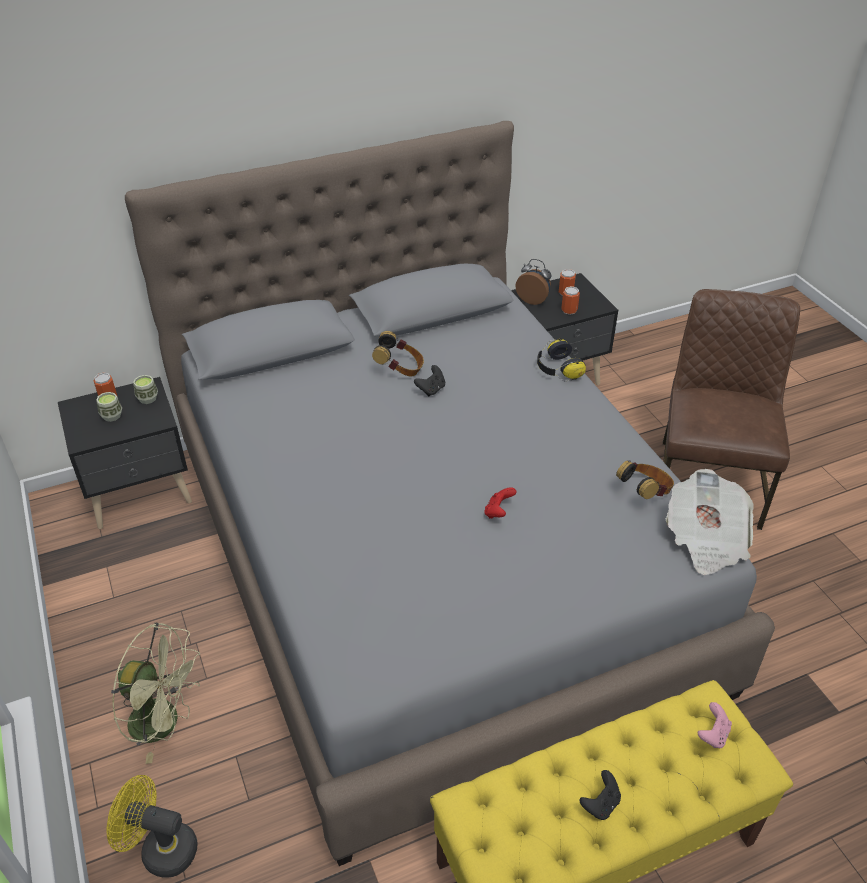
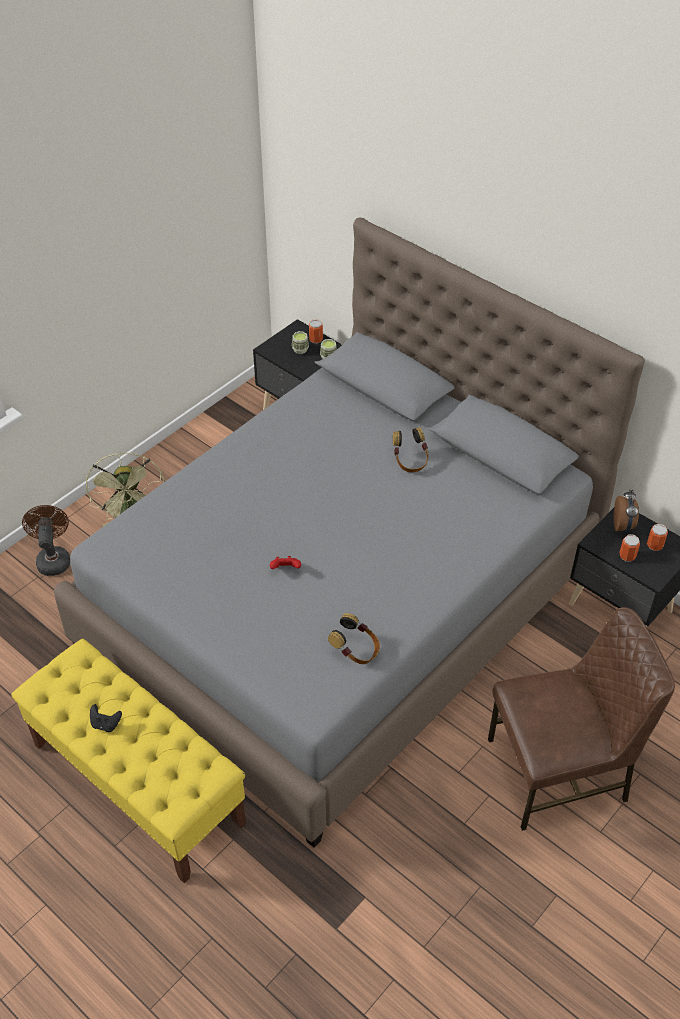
camera: 65 degrees right, 5 degrees up
(161, 849) = (53, 558): yellow fan -> brown fan
(431, 389) = (398, 487): black game controller -> none
(557, 369) = (477, 555): headphones -> none
(705, 539) = (324, 702): newspaper -> none
(713, 734) = (187, 777): pink game controller -> none

